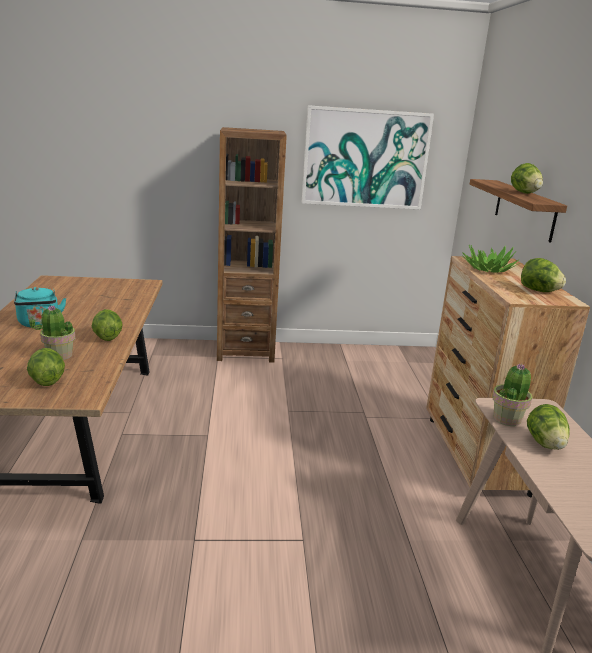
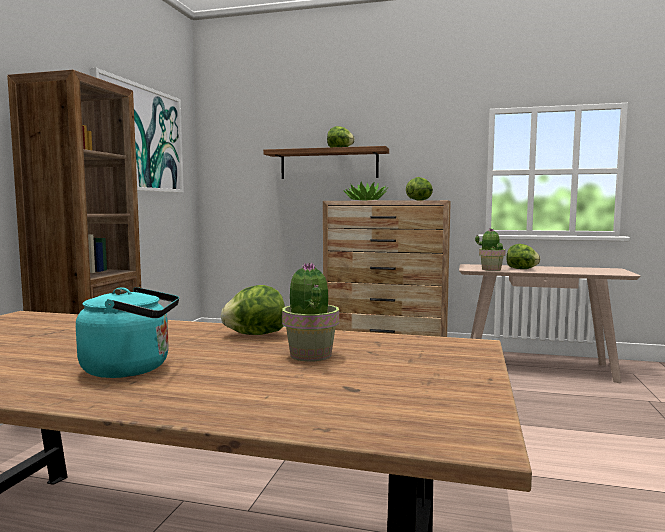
camera: 70 degrees left, 15 degrees down
(46, 381) = (412, 360): lettuce -> none

